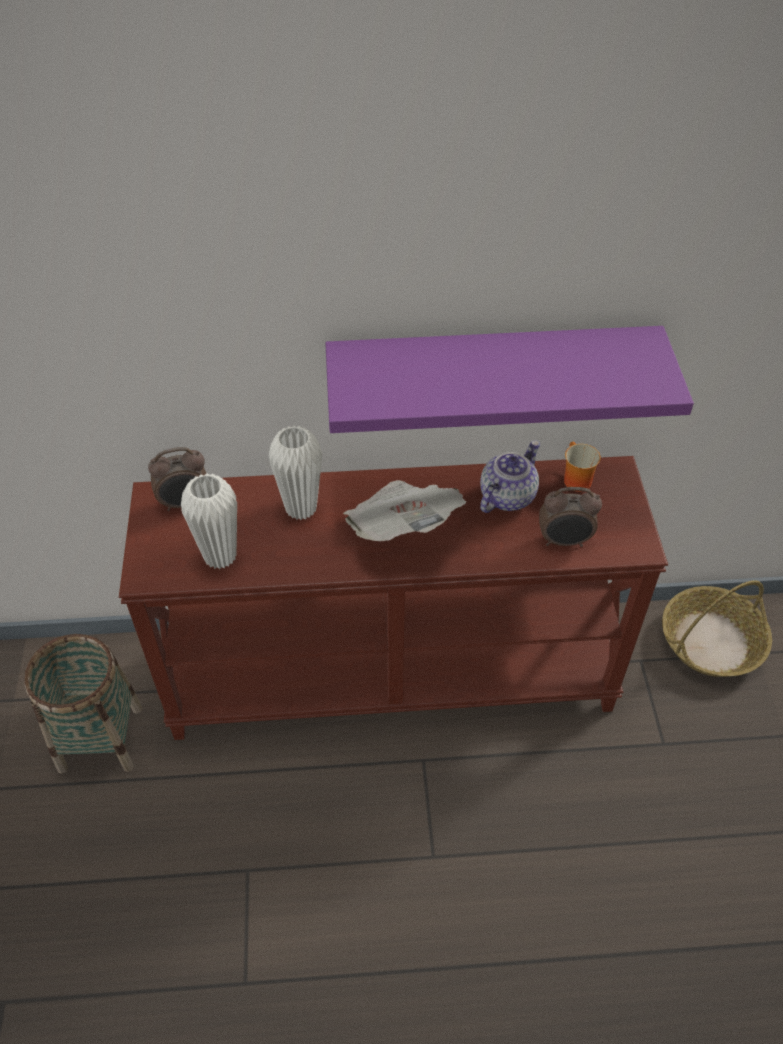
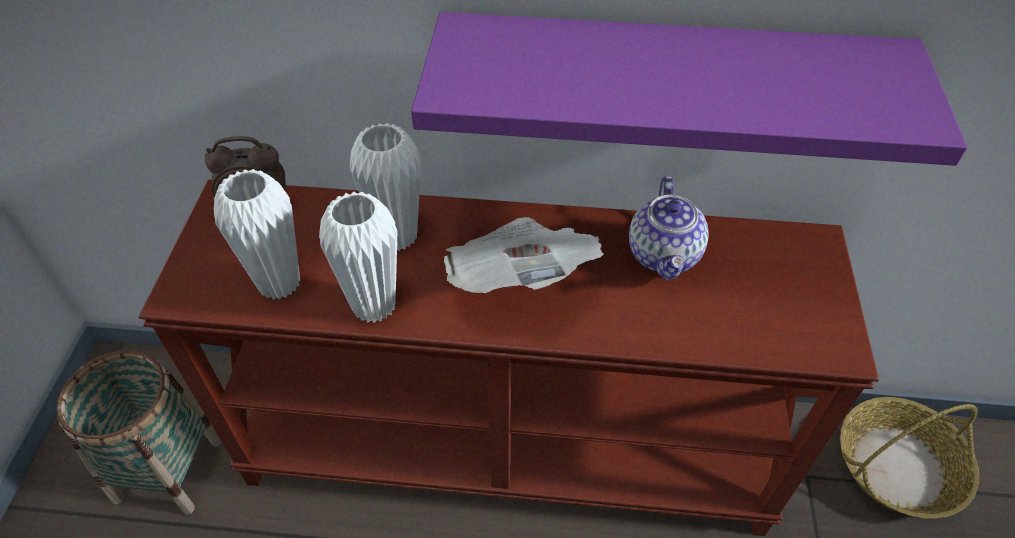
camera: 10 degrees right, 0 degrees up
(298, 563) = (374, 306): none -> white vase
(507, 496) = (665, 255): teapot -> teapot turned 135 degrees clockwise
(564, 541) = (734, 326): alarm clock -> none
(574, 479) = (758, 245): mug -> none

